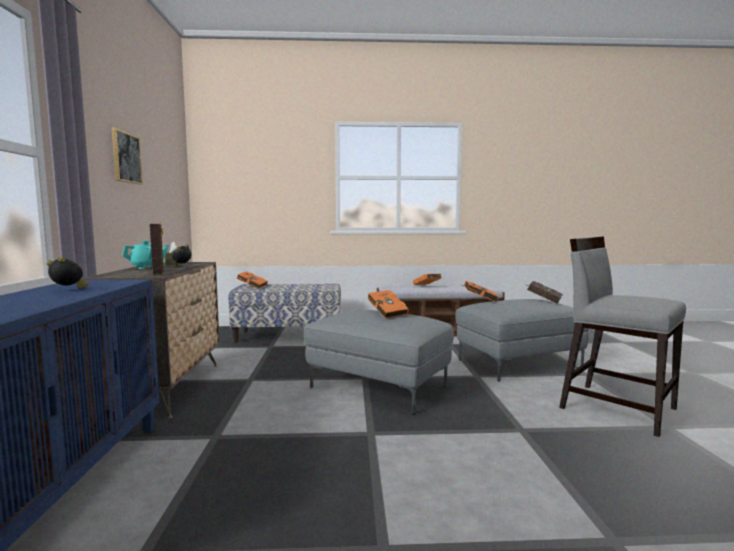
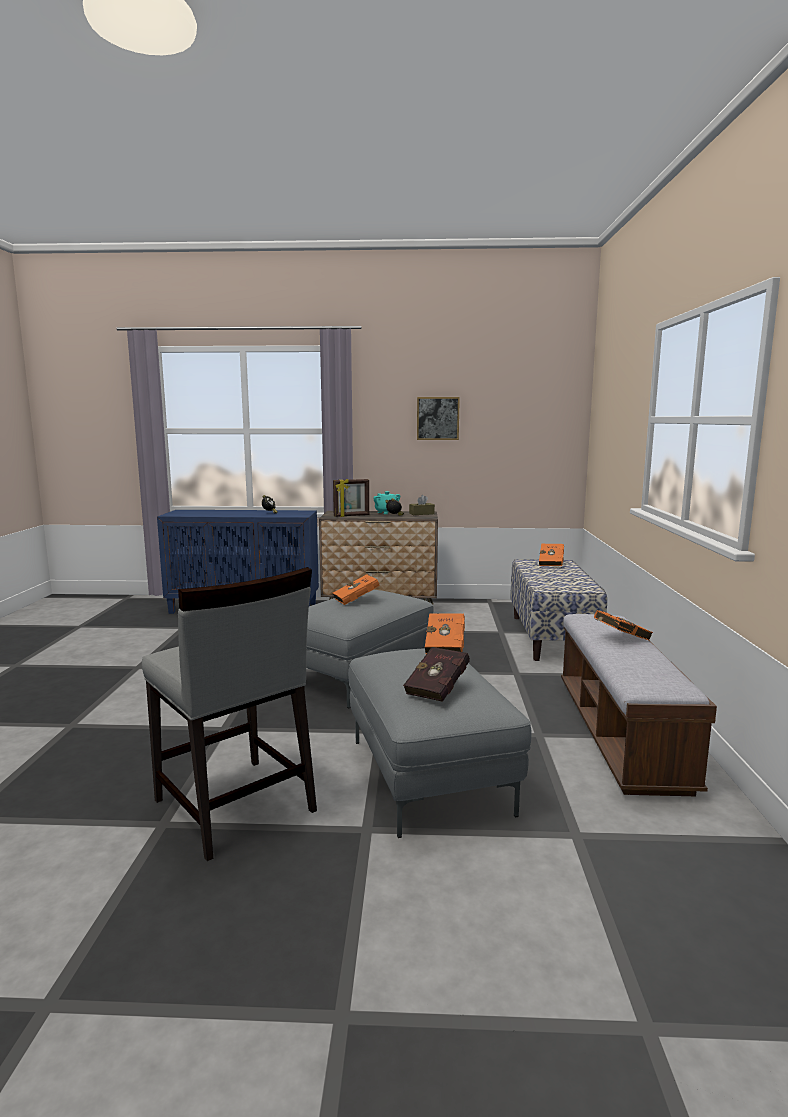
camera: 95 degrees right, 5 degrees up
(616, 407) = (234, 806): grey chair -> grey chair turned 90 degrees clockwise

